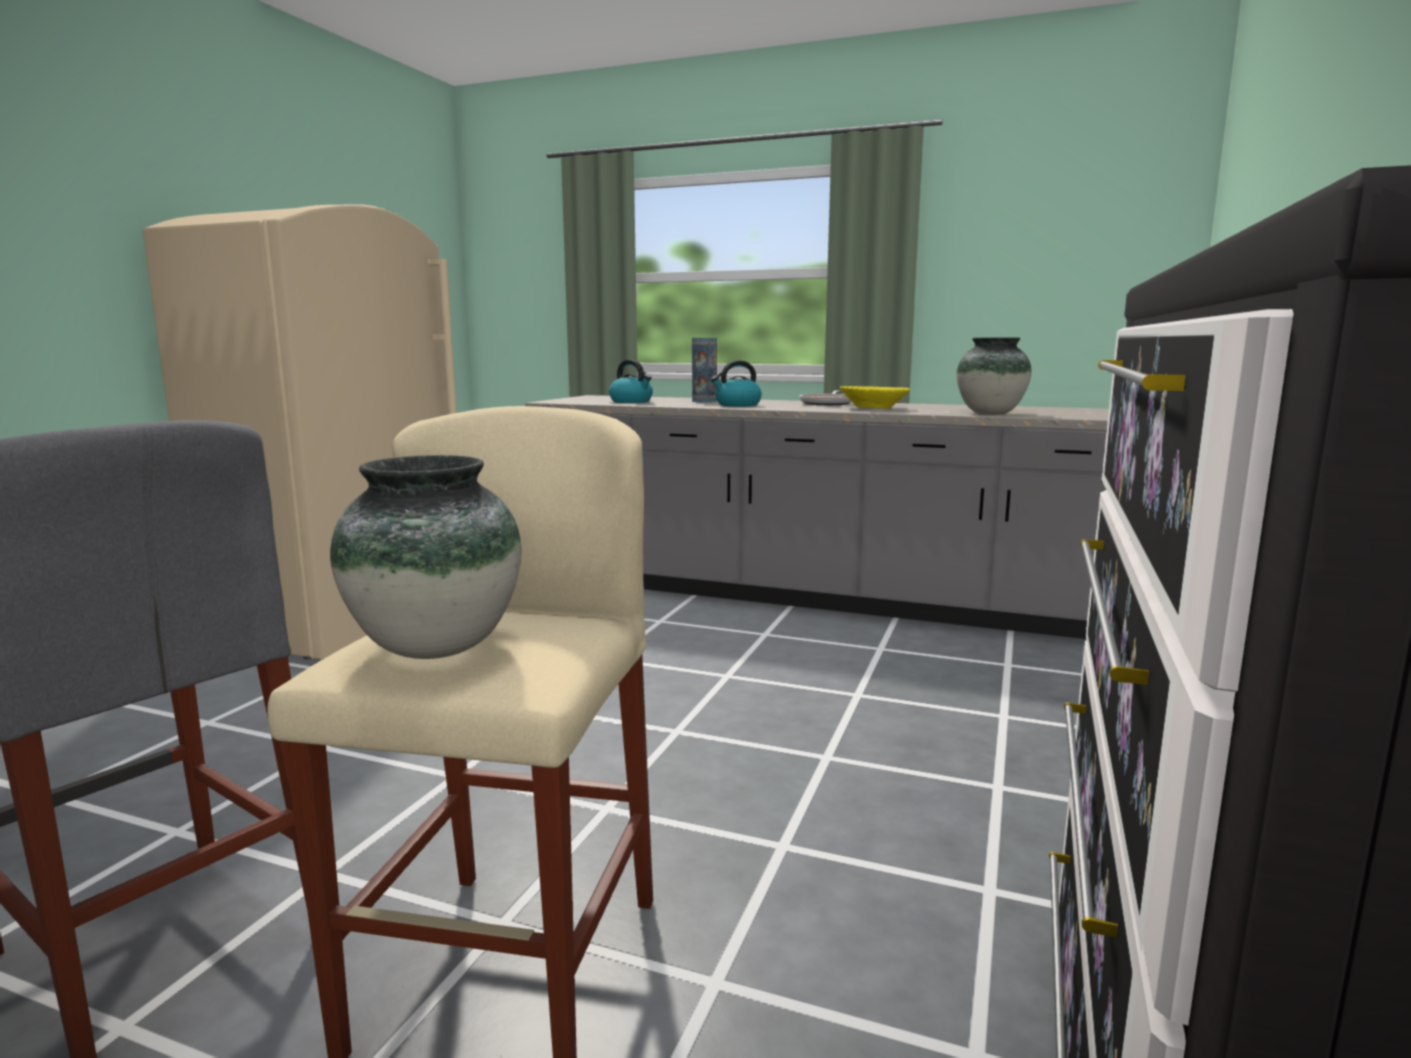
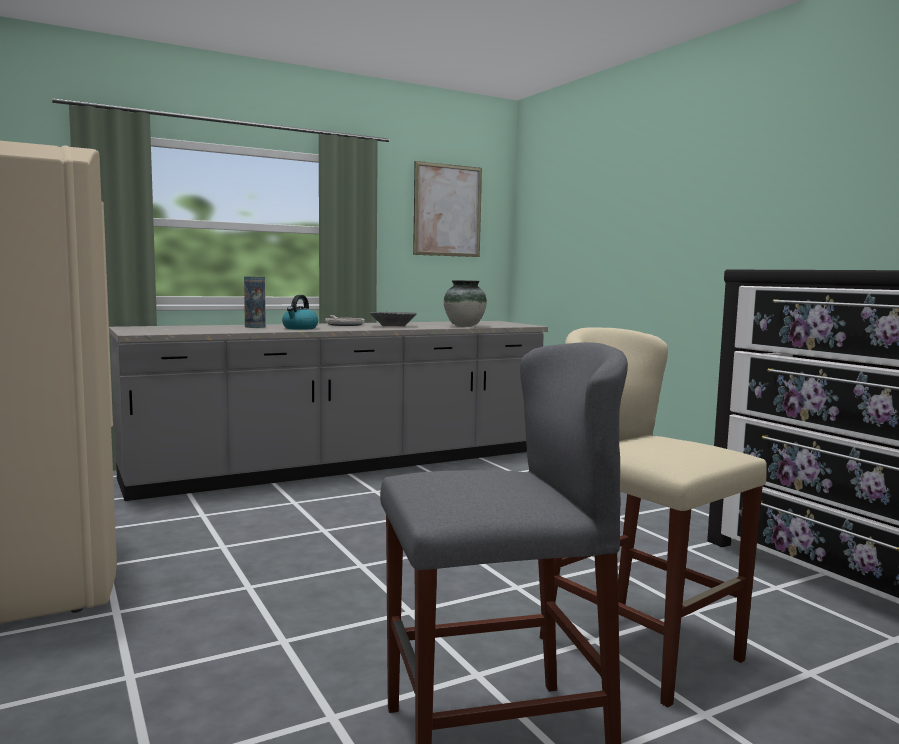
camera: 50 degrees left, 5 degrees down
(437, 648) = (684, 452): vase -> none
(631, 401) = (205, 330): kettle -> none
(873, 408) = (392, 326): yellow bowl -> grey bowl
(1061, 221) = (447, 210): none -> picture

